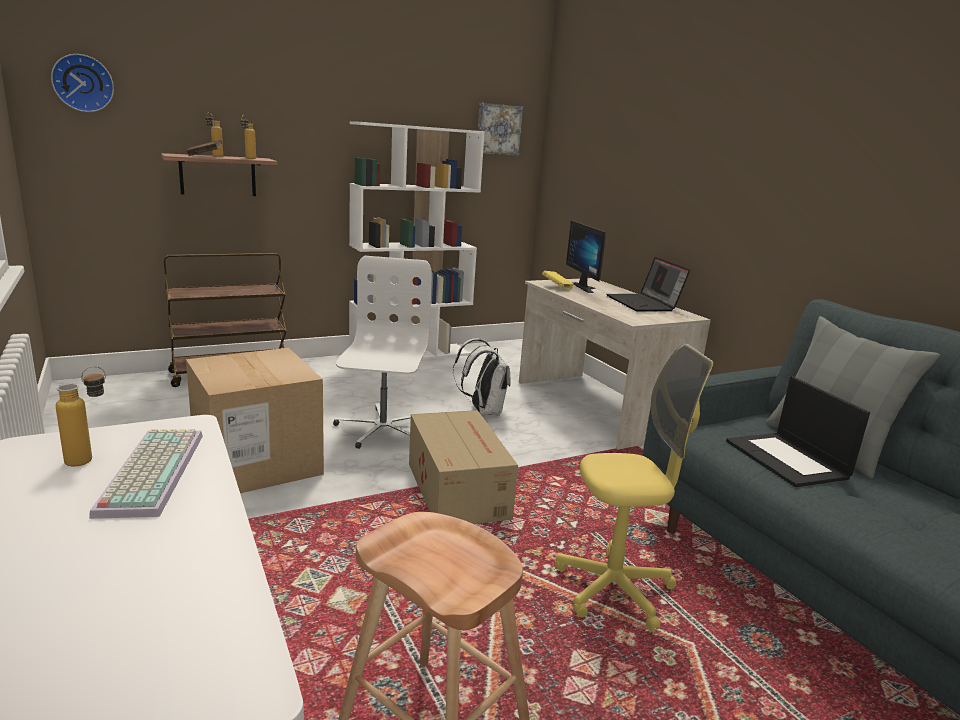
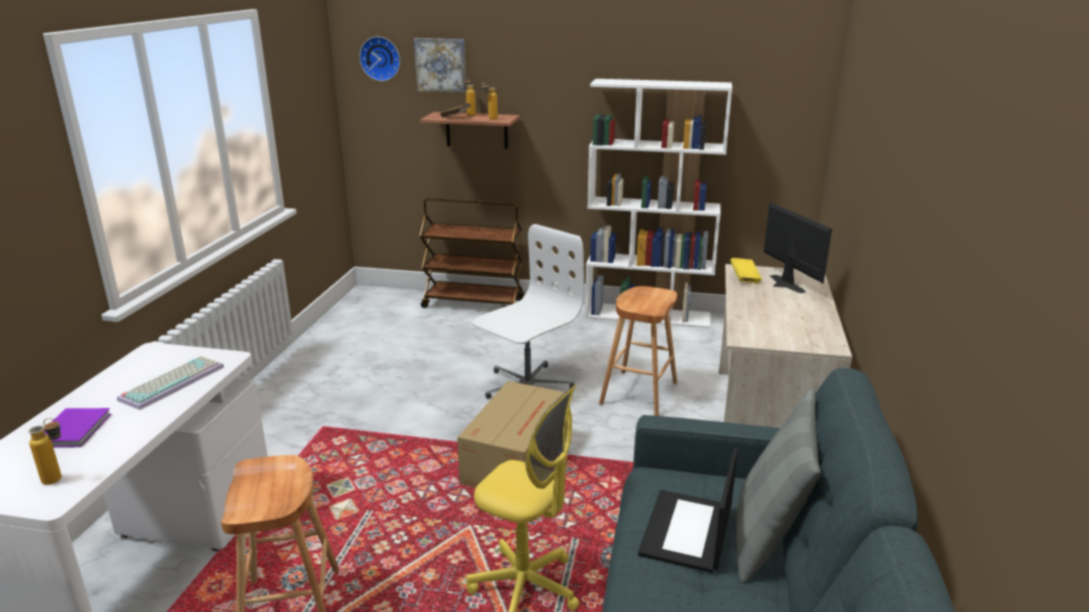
camera: 40 degrees right, 5 degrees up
(79, 578) = (75, 429): none -> purple book
(90, 459) = (161, 366): bottle -> bottle (59, 480)
(257, 463) = (406, 388): cardboard box -> none
(483, 411) = (639, 393): white backpack -> brown stool
(498, 129) = (772, 79): picture -> picture (441, 65)
(587, 288) = (782, 284): monitor -> monitor turned 135 degrees clockwise
(644, 304) = (808, 319): laptop -> none

